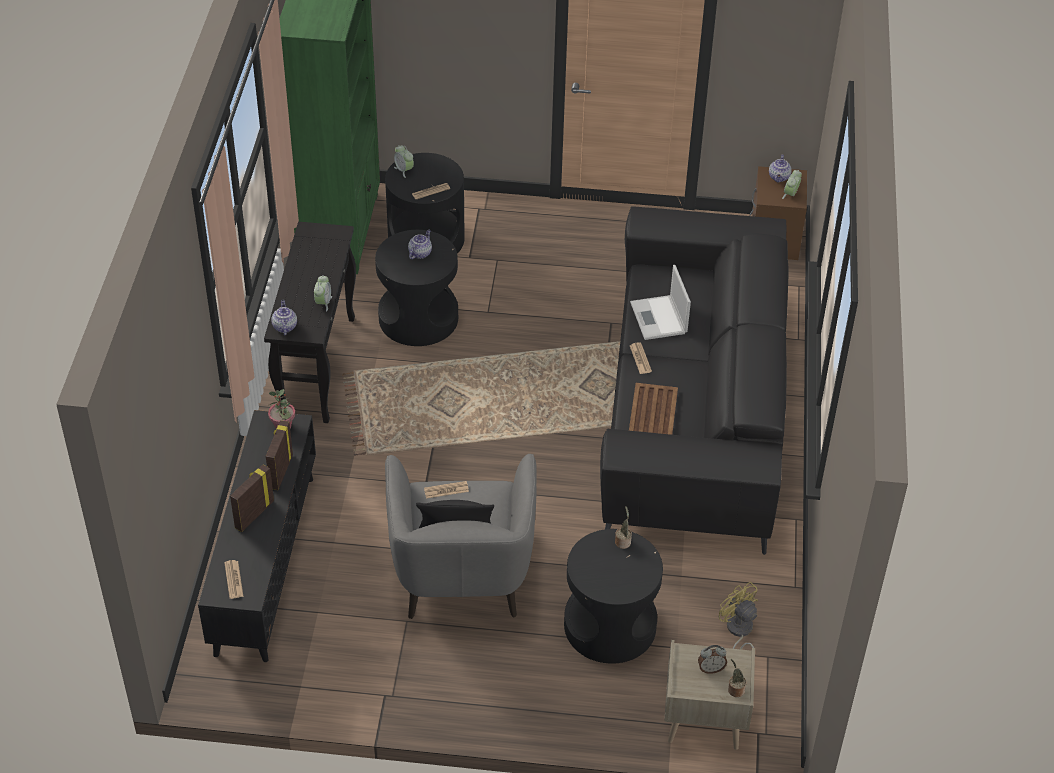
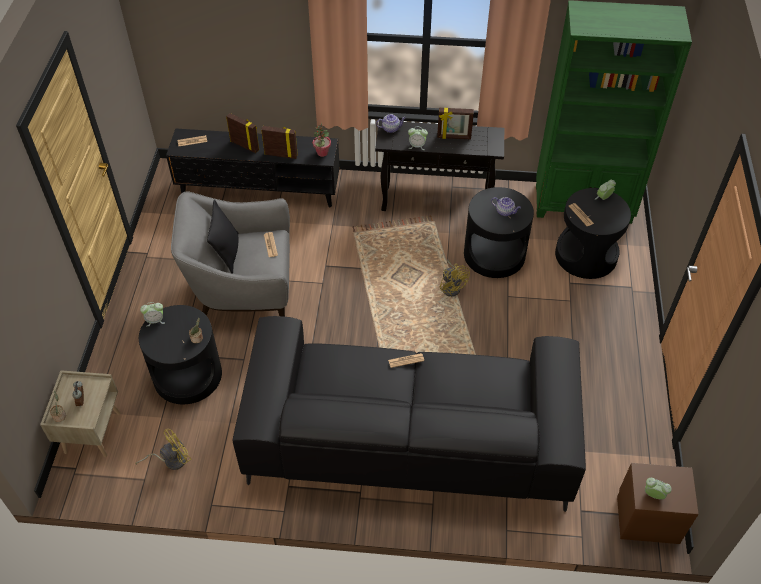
camera: 90 degrees right, 5 degrees up
(310, 268) = (454, 137): none -> picture frame
(470, 360) = (452, 286): none -> yellow fan
(594, 588) = (155, 320): none -> alarm clock
(653, 414) = (341, 367): brown tray -> none
(659, 319) = (455, 374): laptop -> none
(779, 177) = (678, 486): teapot -> none

